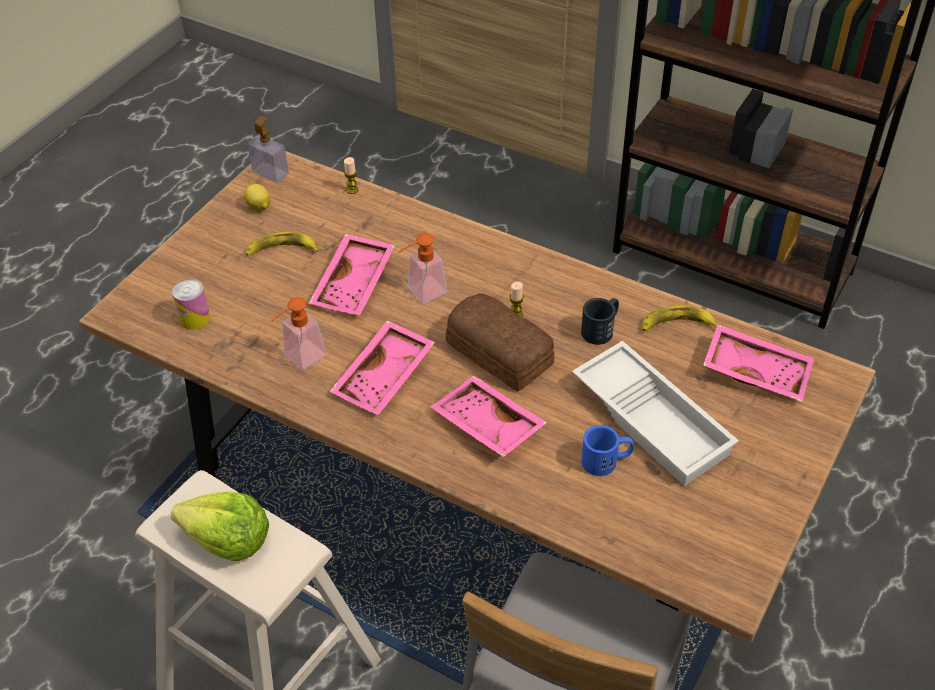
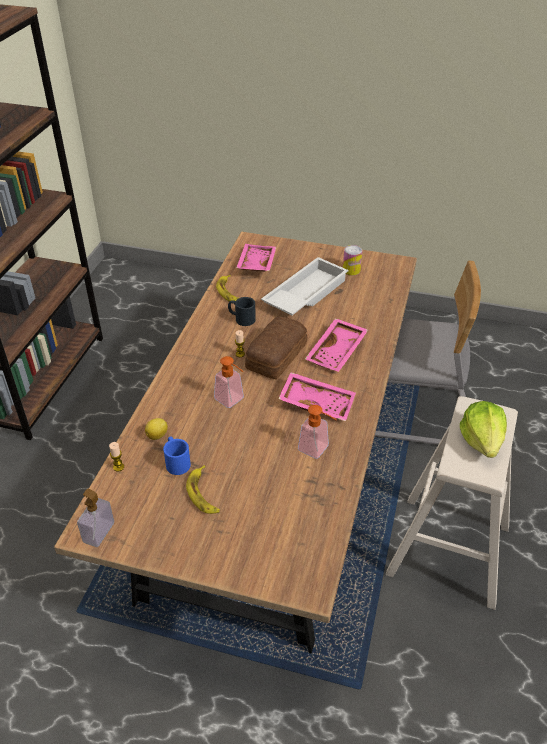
camera: 105 degrees left, 5 degrees down
(194, 318) = (299, 527): can -> can (351, 270)
(259, 207) = (150, 526): lemon -> lemon (158, 435)
(355, 284) = (232, 438): pink tray -> none
(606, 461) = (341, 306): blue mug -> blue mug (176, 461)

